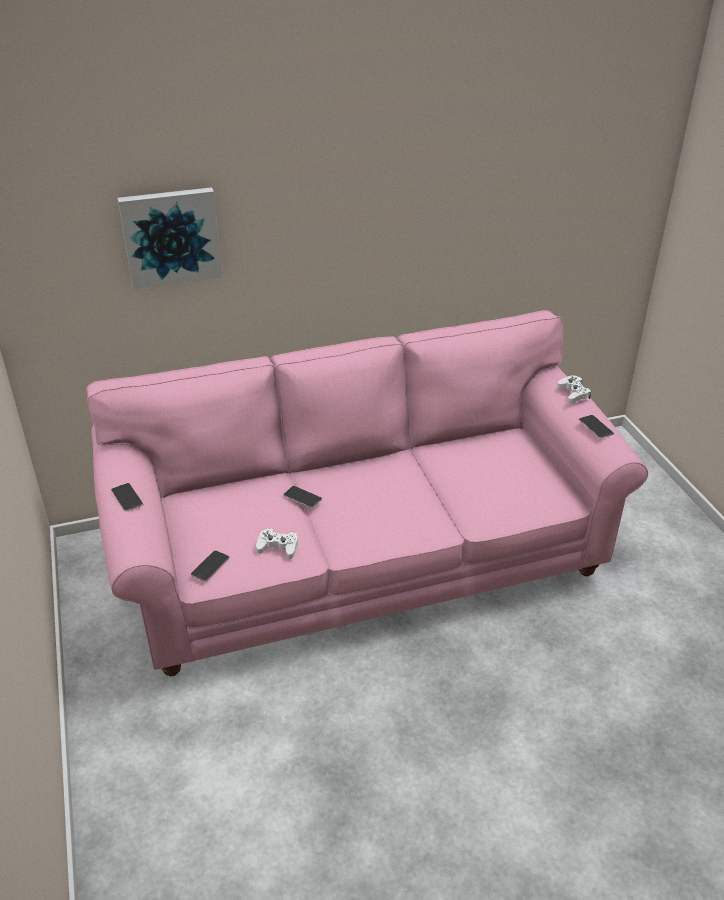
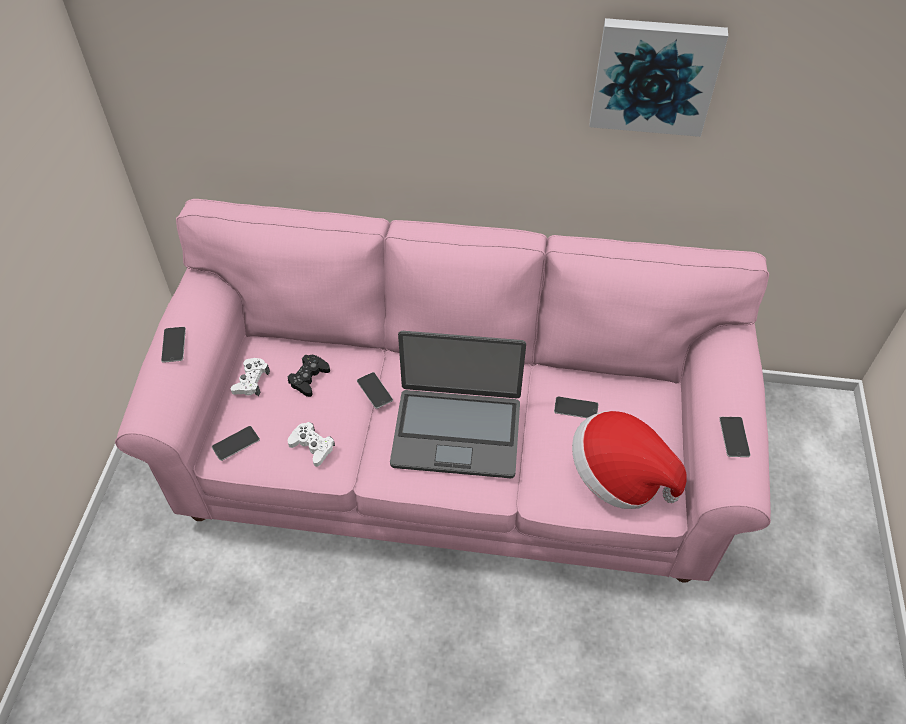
camera: 25 degrees right, 15 degrees up
(171, 236) = (289, 60): picture -> picture (654, 75)
(242, 505) = (309, 378): none -> black game controller
(386, 504) = (456, 432): none -> laptop
(464, 461) = (576, 408): none -> phone
(524, 491) = (619, 476): none -> hat
(573, 393) = (738, 376): white game controller -> white game controller (251, 381)

